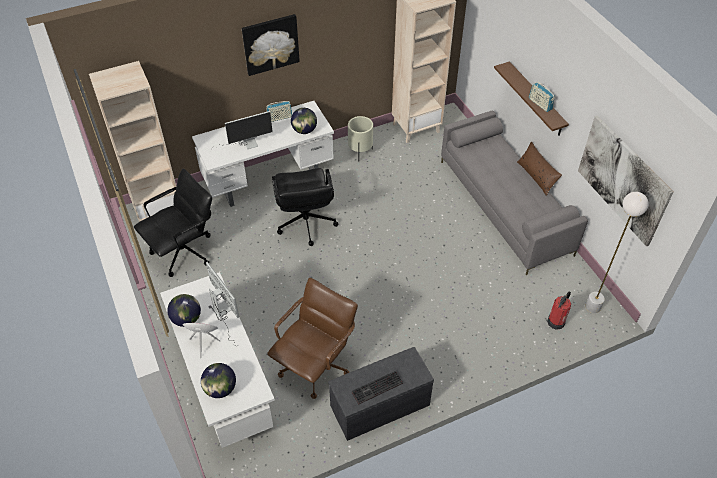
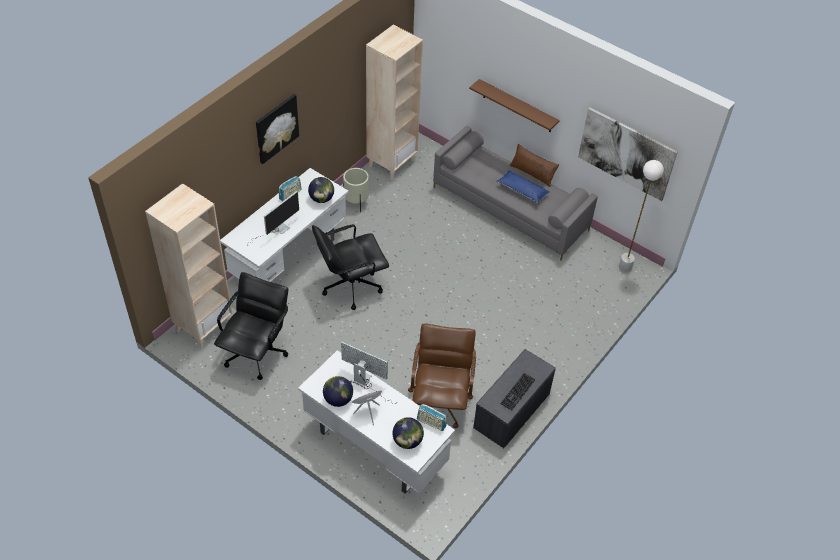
camera: 30 degrees left, 0 degrees up
(306, 223) = (350, 286): black office chair -> black office chair turned 105 degrees clockwise
(514, 190) = (522, 190): none -> blue pillow
(540, 104) = (527, 110): radio -> radio (431, 423)
(556, 321) = (605, 289): fire extinguisher -> none

